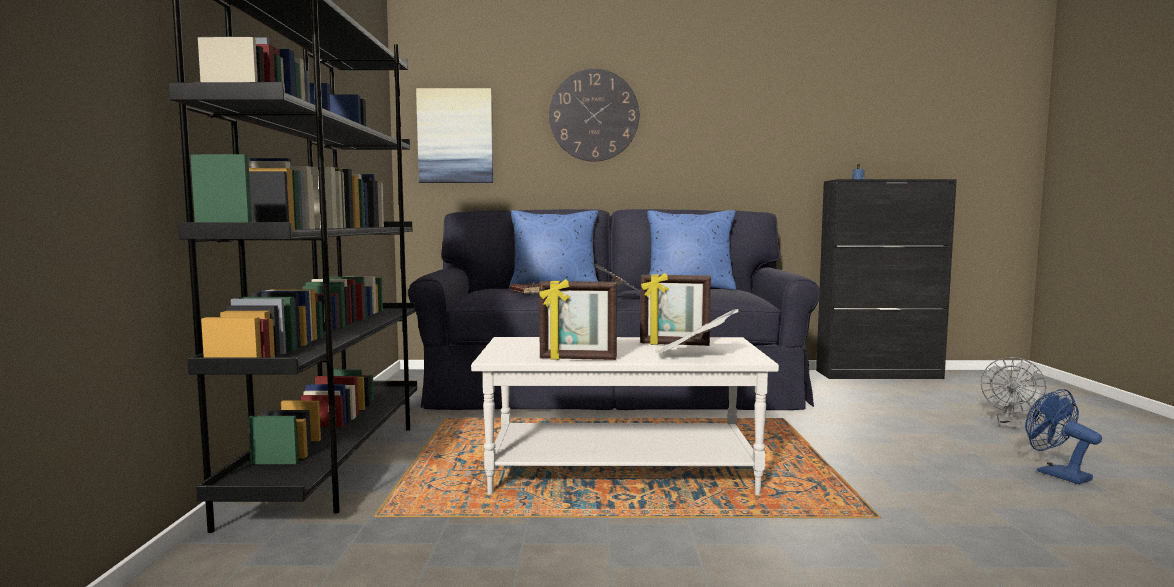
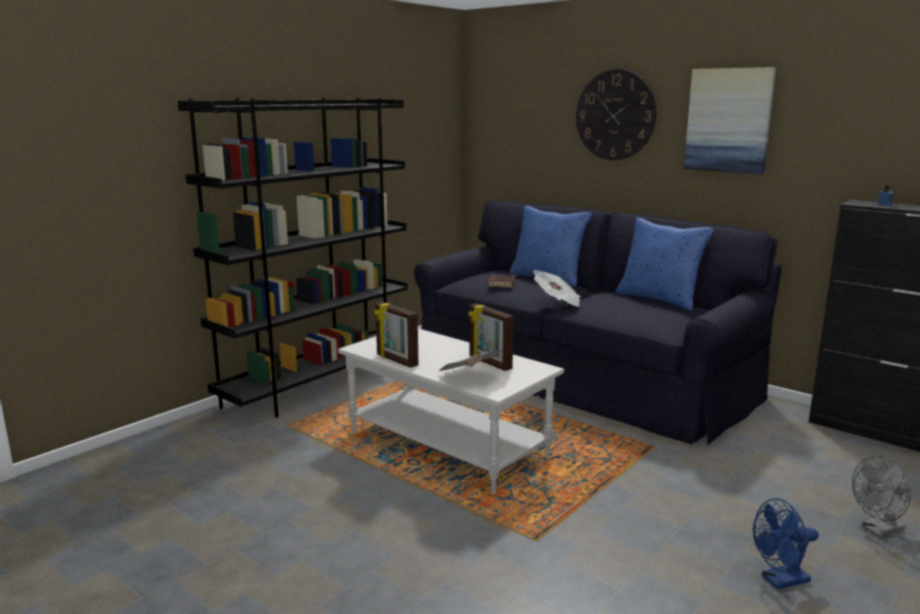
camera: 40 degrees right, 10 degrees up
(455, 136) = (506, 131): picture -> picture (728, 120)
(1055, 474) = (780, 581): blue fan -> blue fan turned 120 degrees counterclockwise

